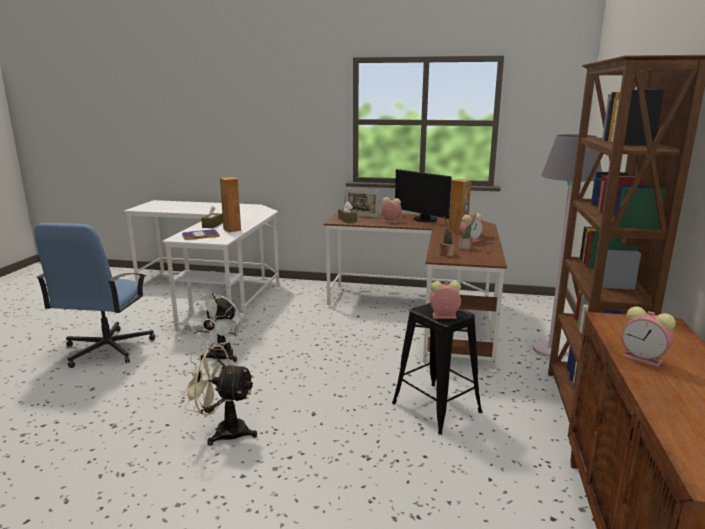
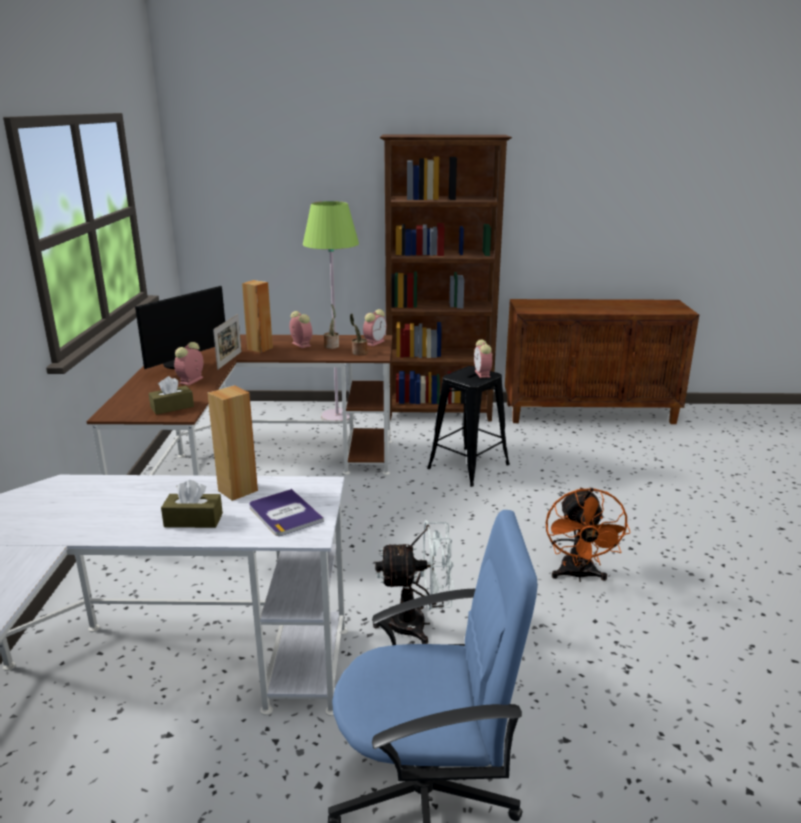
camera: 100 degrees left, 5 degrees up
(223, 431) = (578, 575): beige fan -> orange fan
(361, 216) = (143, 400): picture frame -> picture frame (229, 360)
(549, 350) = (337, 417): grey floor lamp -> green floor lamp
(644, 359) = (581, 309): alarm clock -> alarm clock (375, 342)

